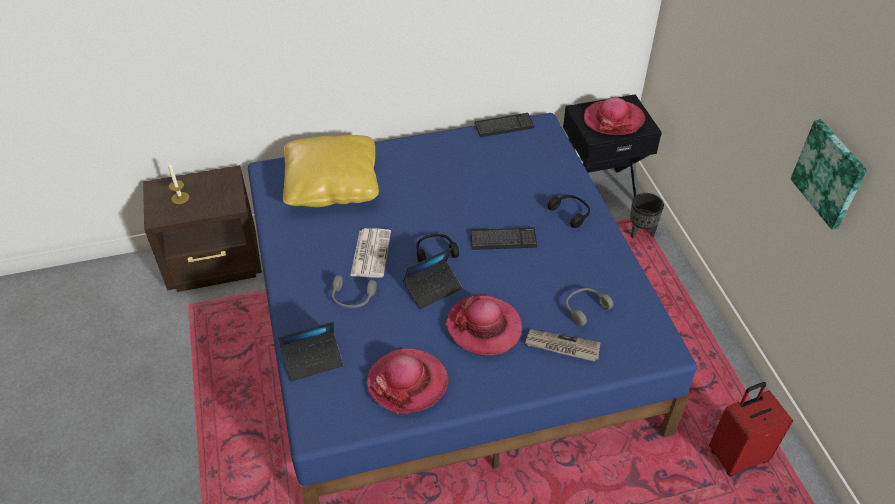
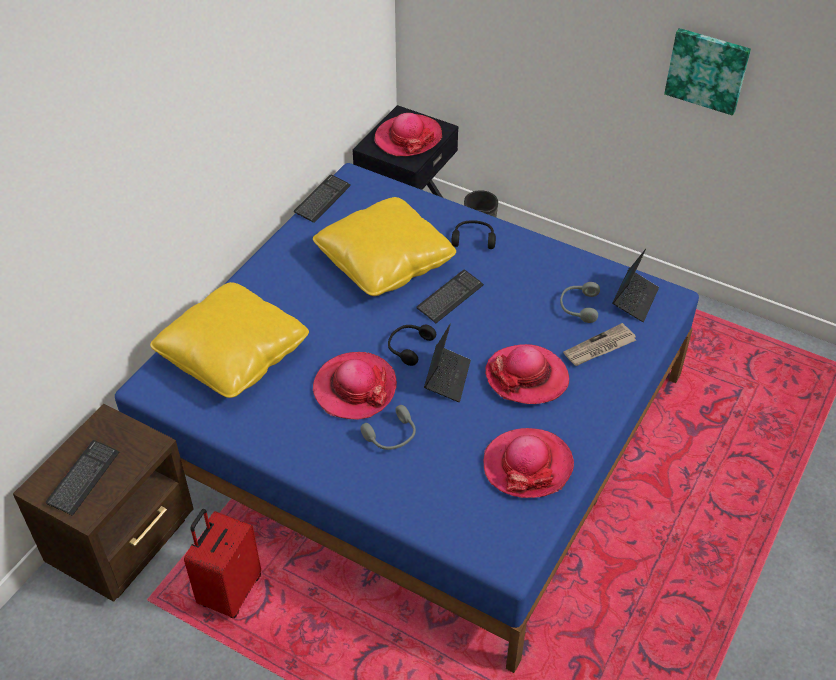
camera: 45 degrees left, 0 degrees up
(180, 198) = (83, 478): candle -> keyboard
(313, 360) = (430, 511): laptop -> laptop (634, 299)
(370, 253) = (354, 388): newspaper -> hat
(491, 189) = (385, 262): none -> yellow pillow
(737, 455) = (732, 357): red suitcase -> red suitcase (229, 591)

